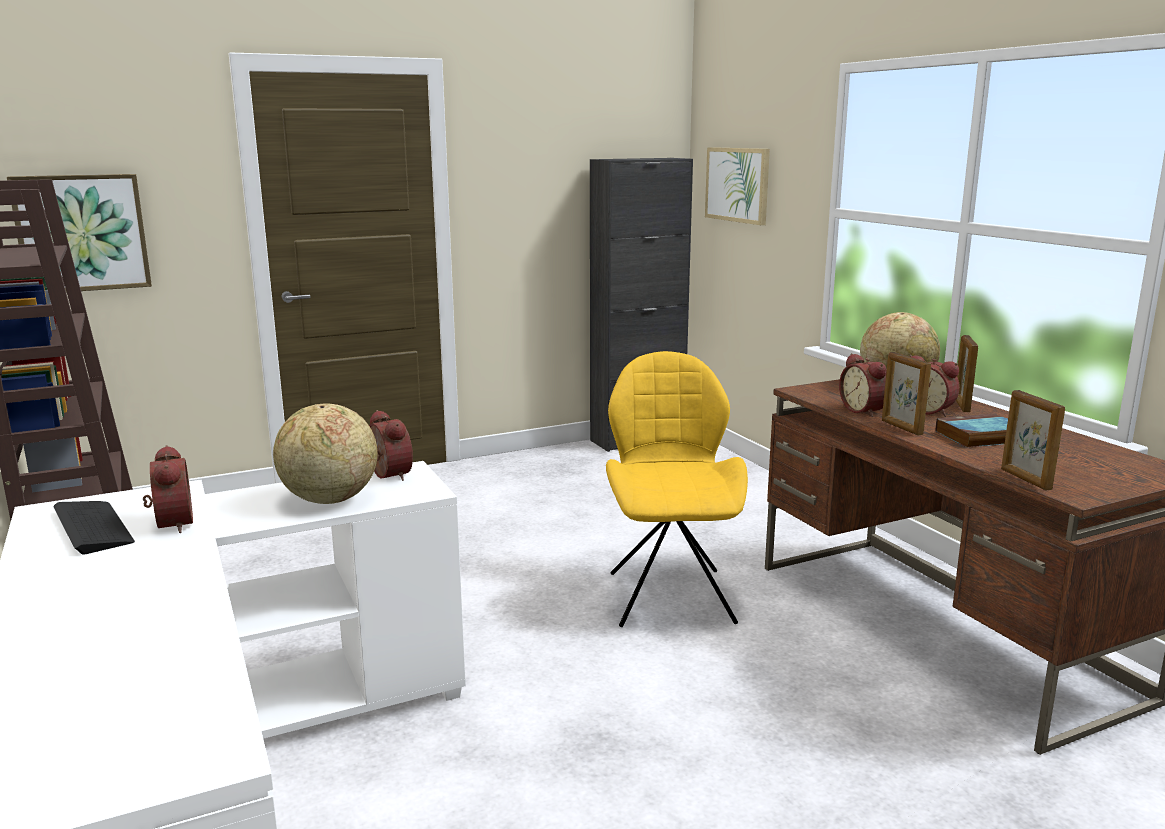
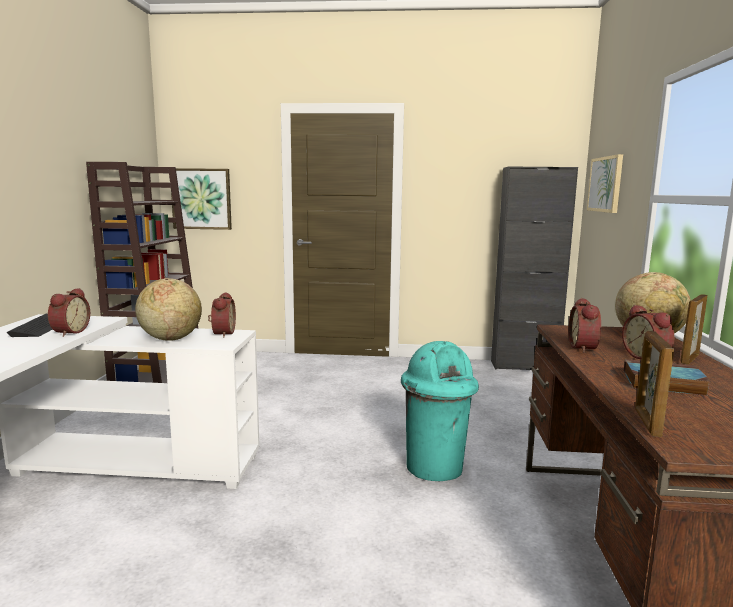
camera: 30 degrees right, 5 degrees down
(670, 595) = (435, 467): yellow chair -> turquoise trash can
(901, 427) = (595, 363): picture frame -> none

